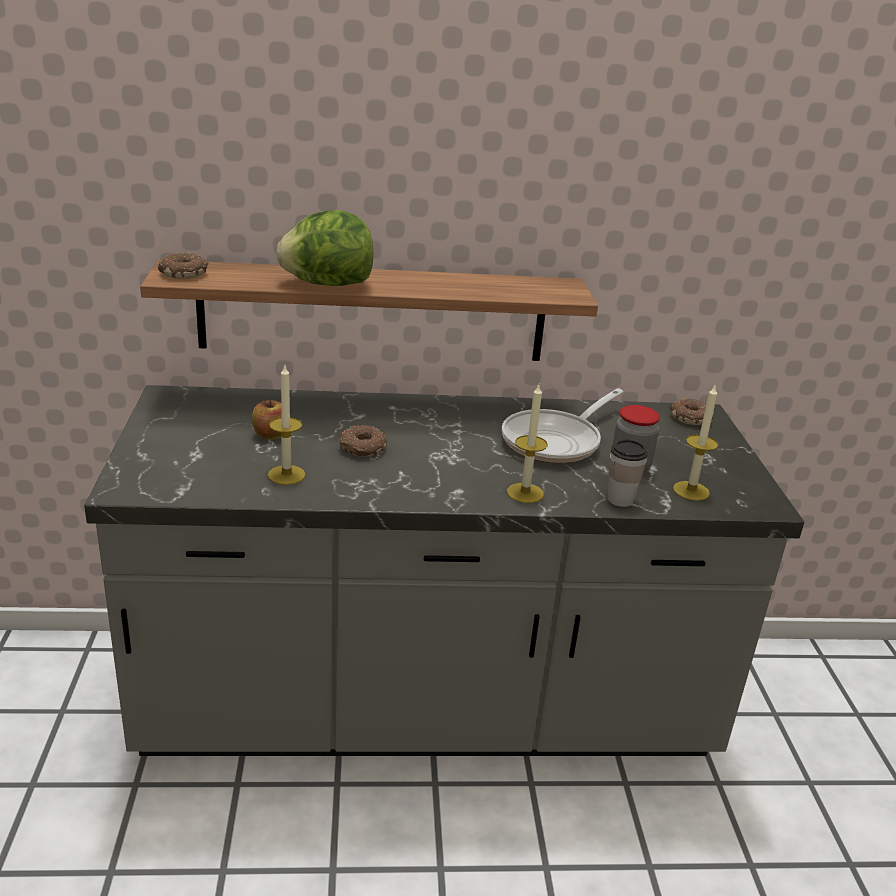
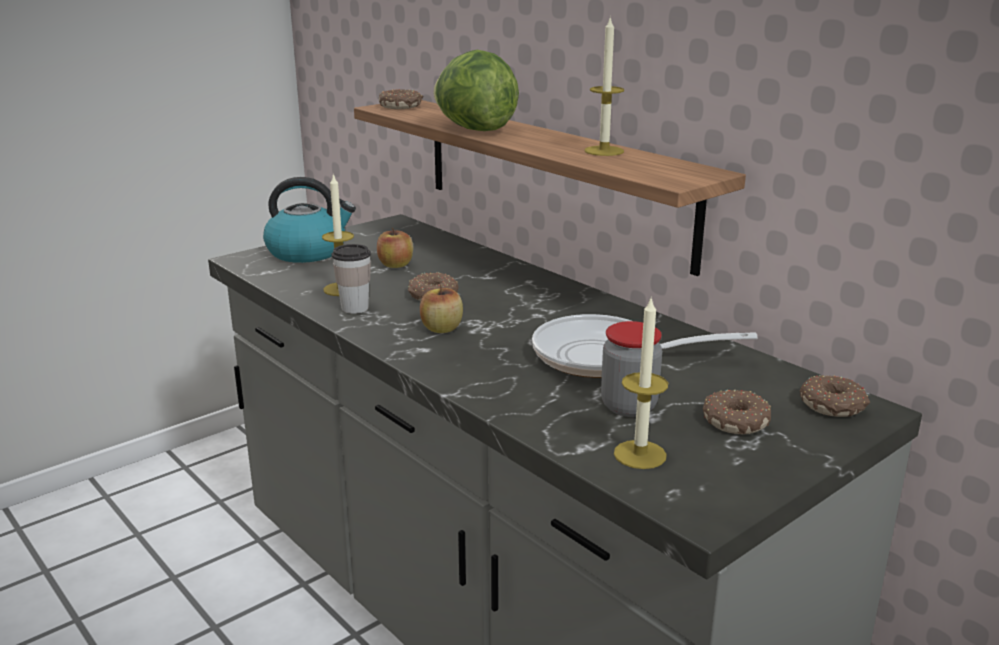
camera: 55 degrees right, 5 degrees down
(166, 455) = (308, 252): none -> kettle
(431, 470) = (441, 328): none -> apple
(525, 493) = (470, 375): candle -> candle (604, 151)
(620, 499) = (542, 422): cup -> cup (354, 308)
(680, 448) = (734, 421): none -> donut

